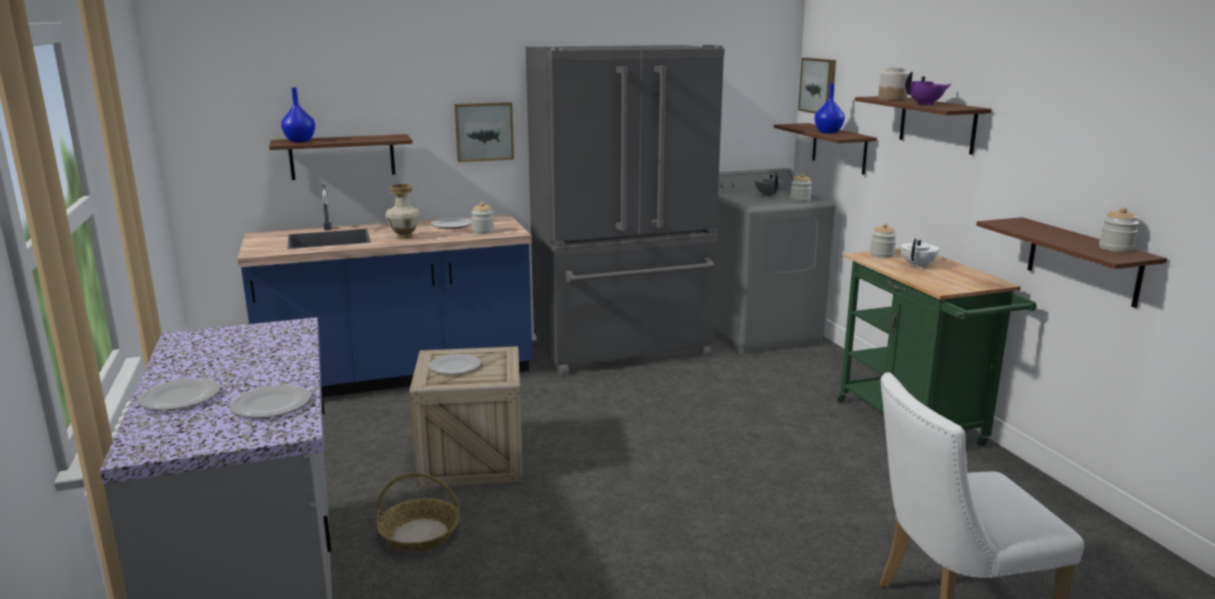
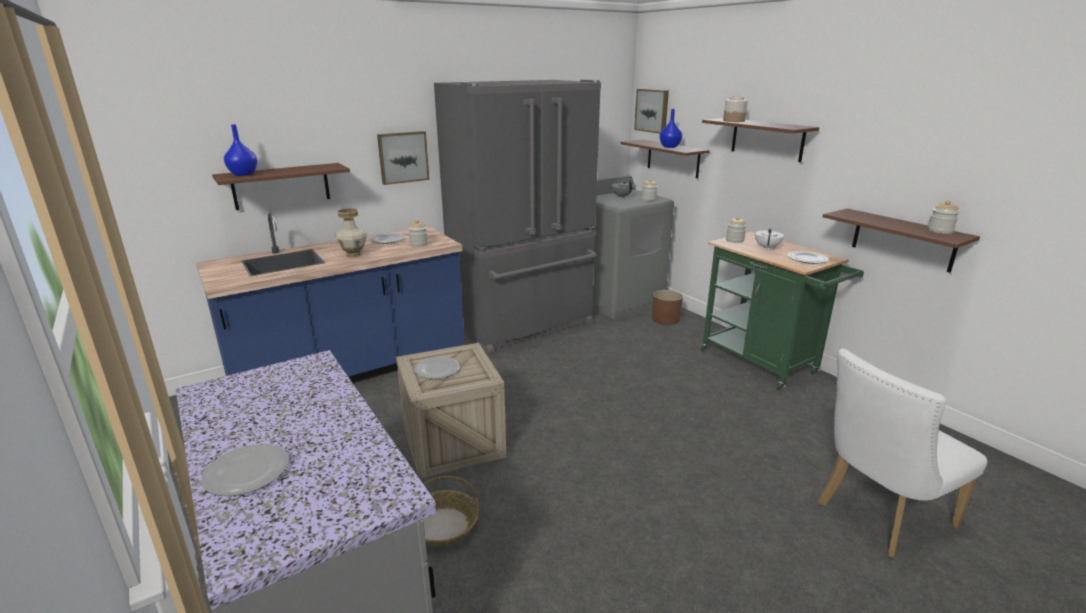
camera: 15 degrees left, 5 degrees up
(272, 404) = (355, 465): plate -> plate (807, 259)
(813, 361) = (665, 319): none -> brown planter
(925, 104) = (767, 124): purple teapot -> none

